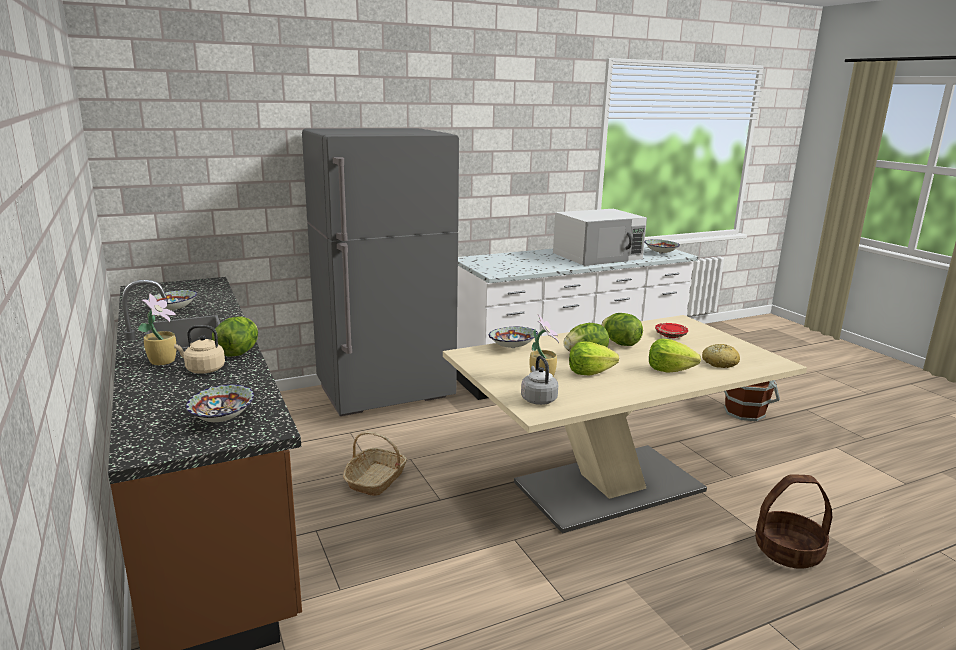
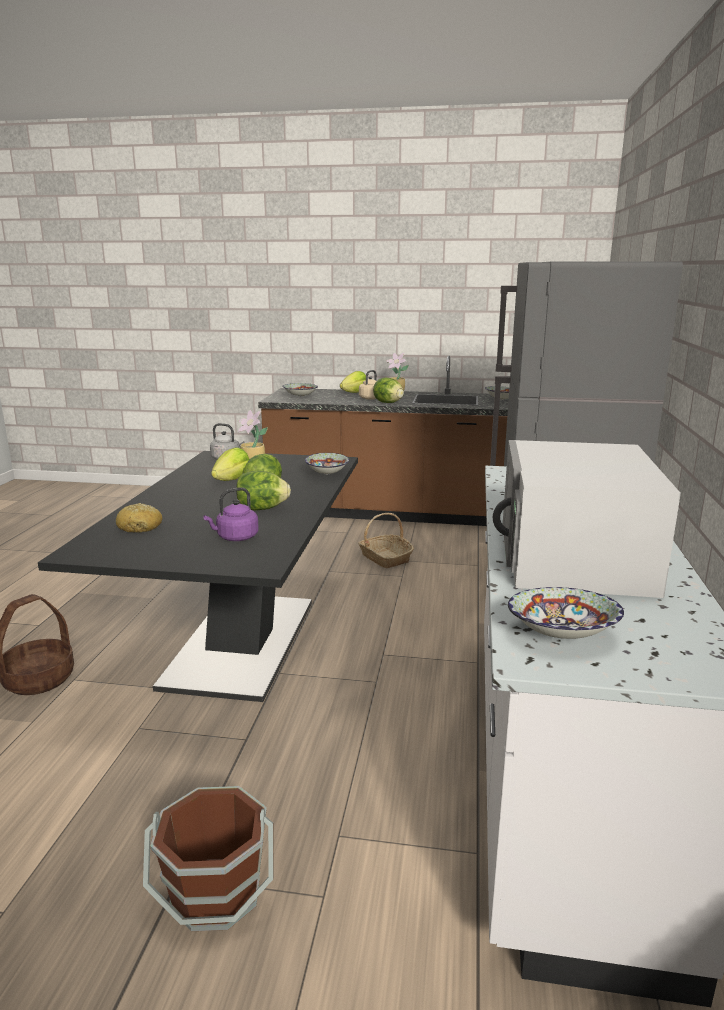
camera: 125 degrees right, 0 degrees up
(609, 486) = (241, 642): beige dining table -> black dining table
(669, 370) = (176, 504): lettuce -> lettuce (354, 393)
(671, 335) = (235, 538): red plate -> purple kettle

